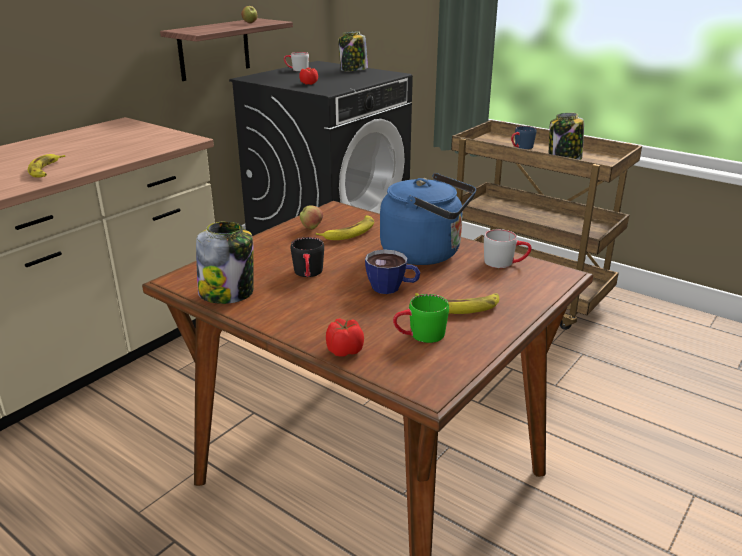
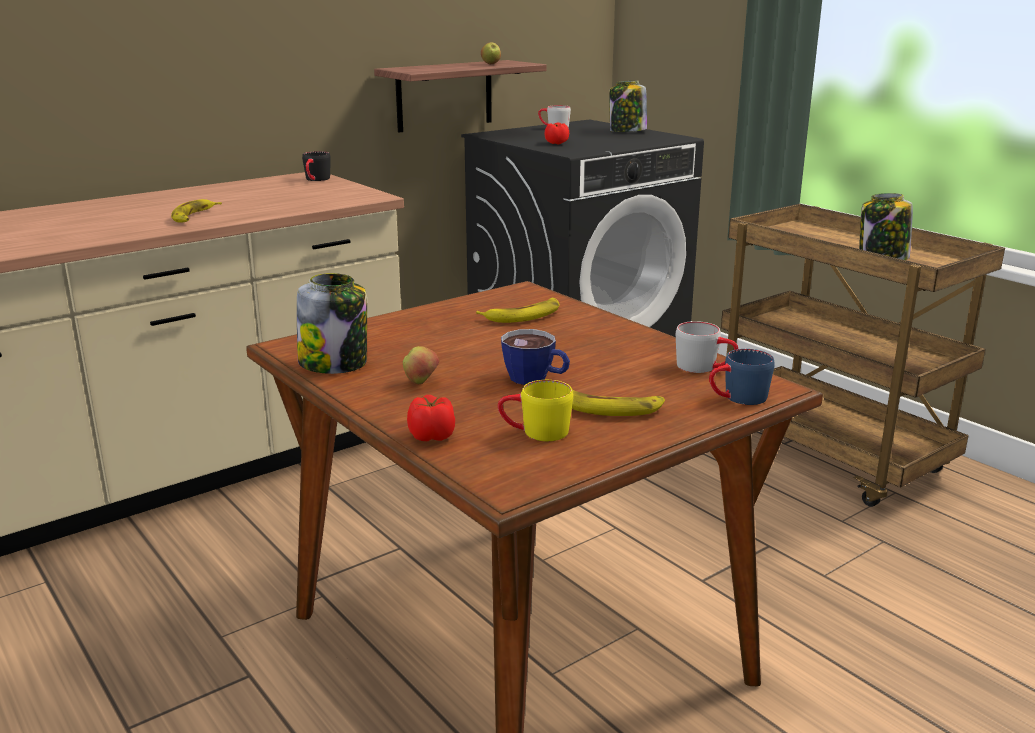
camera: 15 degrees right, 5 degrees down
(308, 274) = (442, 354): black mug -> black mug (316, 180)
(312, 228) = (479, 307): apple -> apple (421, 382)
(419, 335) = (535, 432): green mug -> yellow mug
(426, 254) = (605, 347): blue kettle -> none
(521, 147) = (828, 241): blue mug -> blue mug (737, 398)

